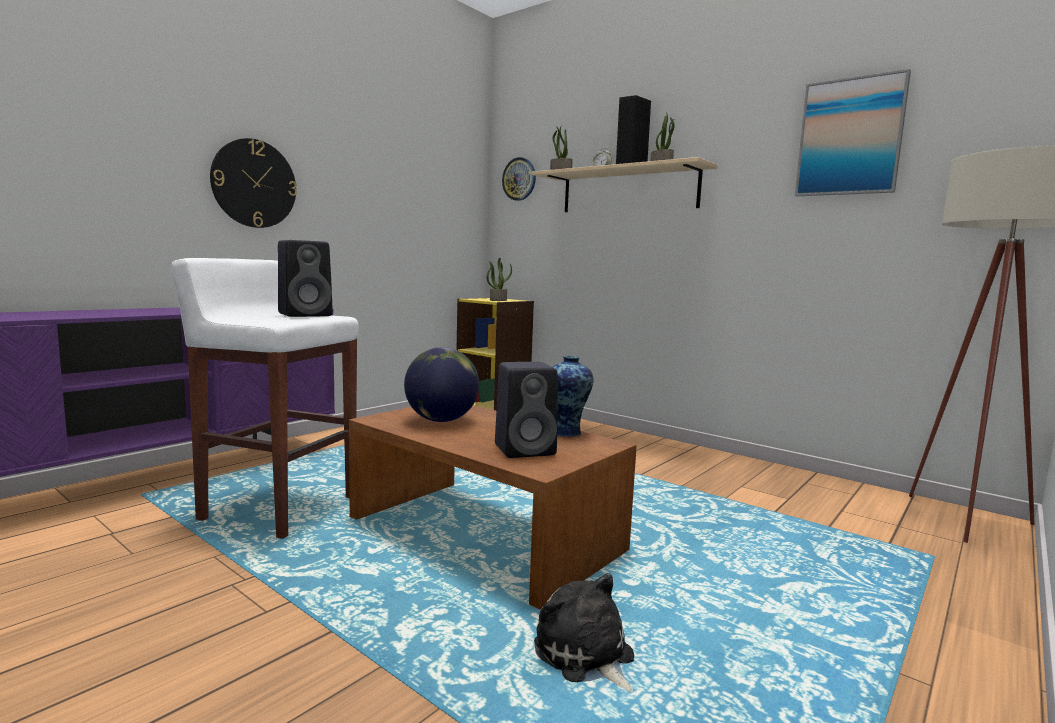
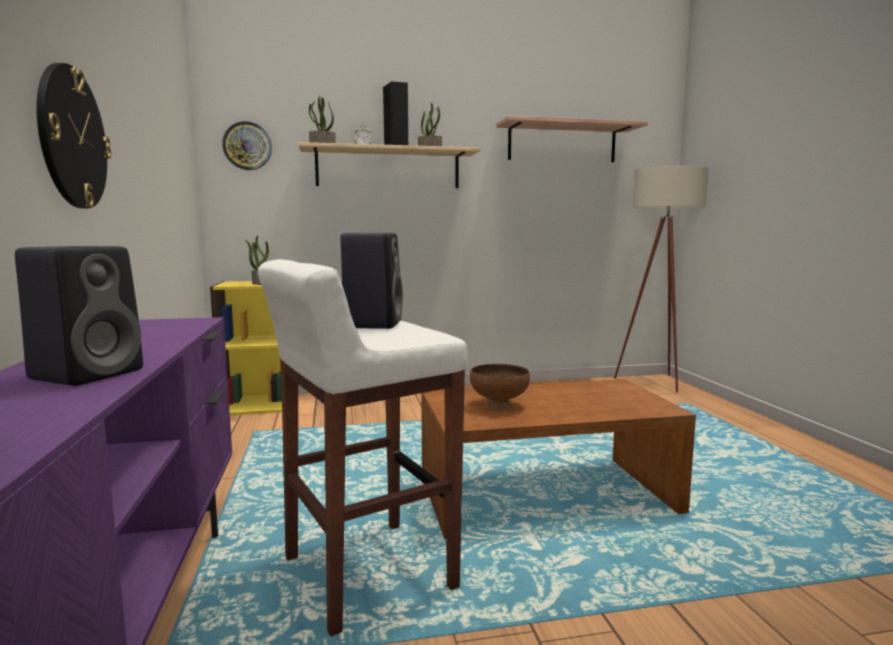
camera: 50 degrees left, 0 degrees up
(441, 420) = (498, 405): globe -> brown bowl
(526, 449) = (614, 402): black speaker -> black speaker (89, 374)
(567, 432) = (579, 384): vase -> none
(586, 657) = (753, 519): plush toy -> none
(850, 137) = (562, 143): picture -> shelf

